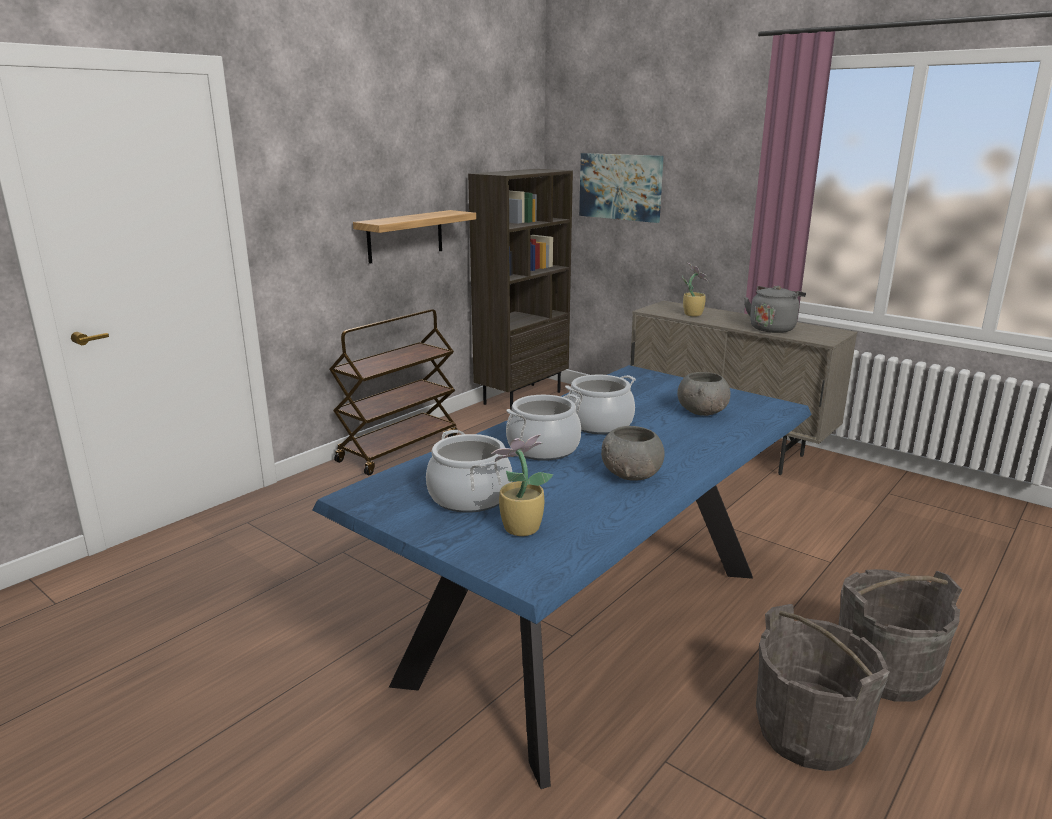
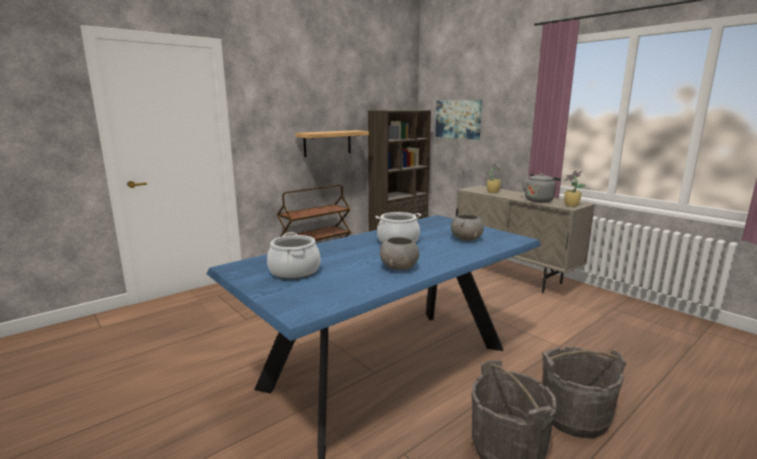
camera: 10 degrees right, 5 degrees down
(519, 528) = (311, 289): potted plant -> potted plant (570, 205)
(543, 448) = (355, 251): cooking pot -> none

